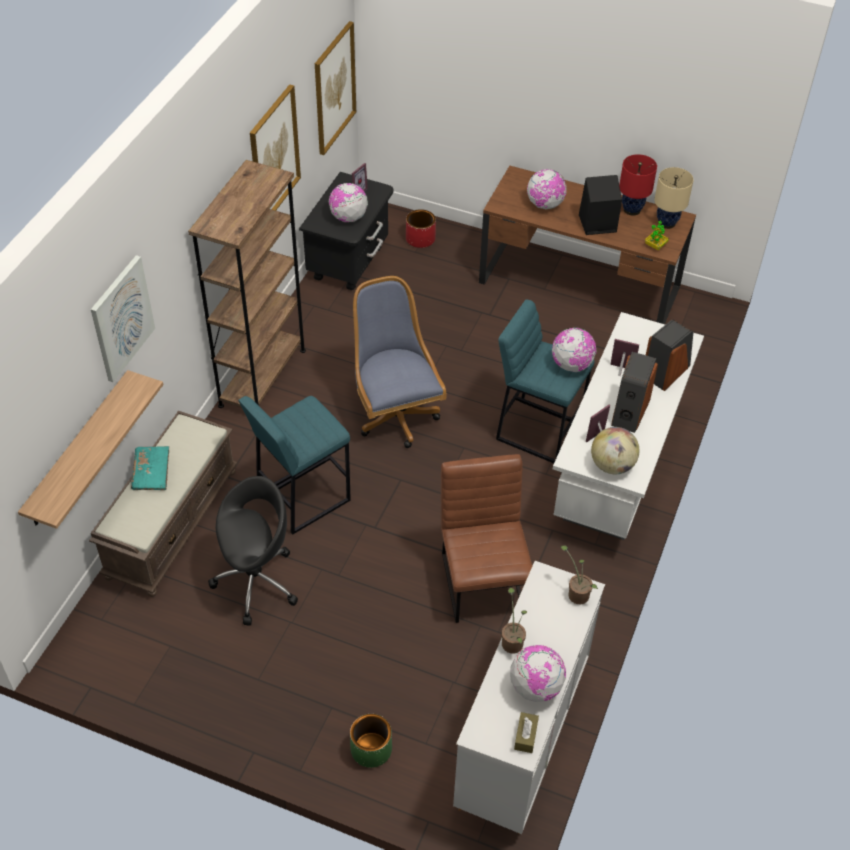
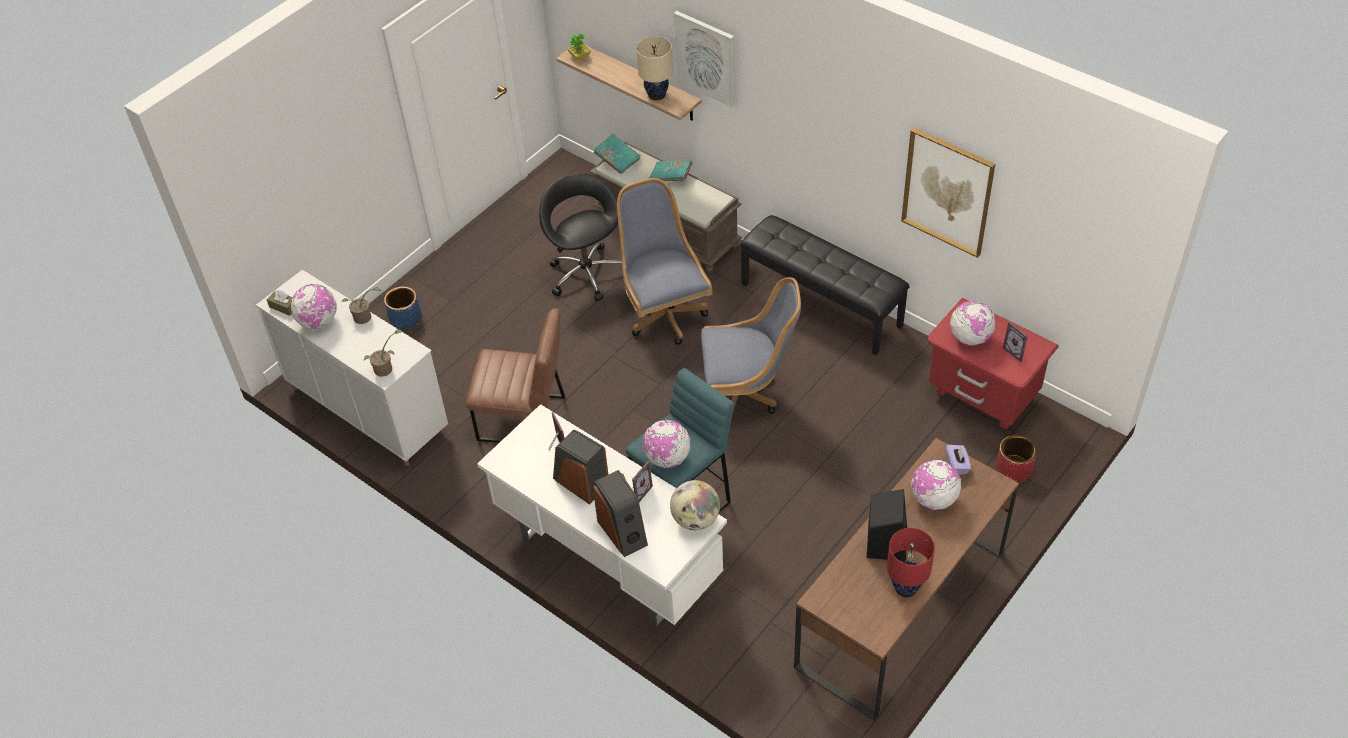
camera: 110 degrees right, 0 degrees up
(127, 531) = (617, 159): none -> turquoise book
(258, 581) = (587, 273): black office chair -> black office chair turned 150 degrees clockwise
(262, 377) = (822, 304): brown bookcase -> black bench
(301, 498) = (663, 312): turquoise stool -> blue office chair
(334, 88) = (1082, 263): picture -> none
(351, 263) = (981, 397): black nightstand -> red nightstand
(371, 749) = (405, 318): green planter -> blue planter
(506, 196) = (957, 465): none -> purple tissue box
(612, 465) = (520, 448): globe -> globe (695, 519)
(655, 246) = (831, 591): potted plant -> potted plant (579, 56)
(666, 223) = (872, 617): beige table lamp -> beige table lamp (656, 94)

